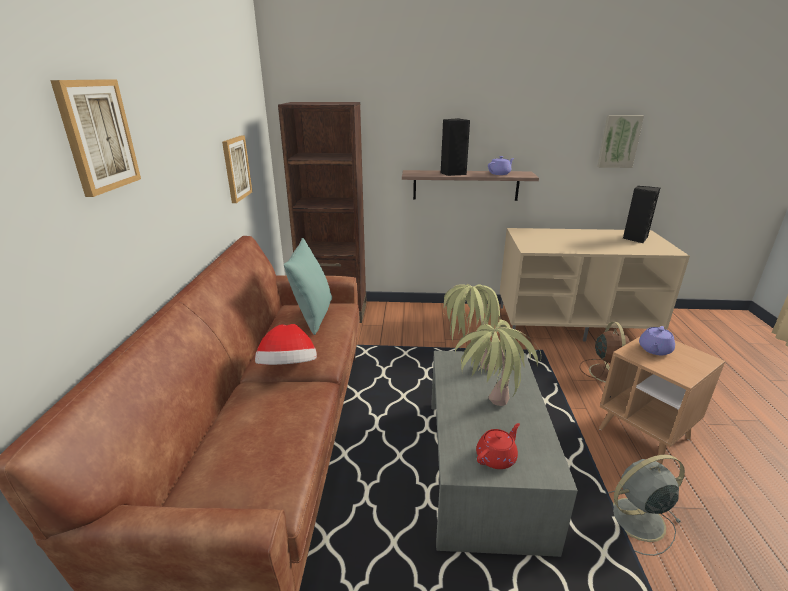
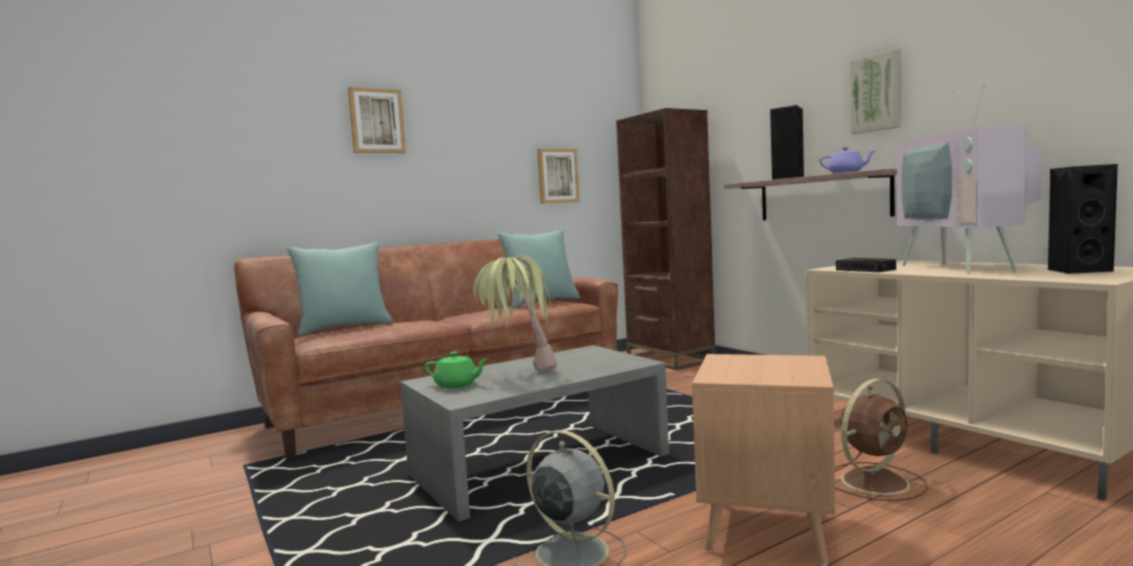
camera: 55 degrees right, 20 degrees down
(235, 456) = (344, 328): none -> turquoise pillow
(288, 369) = (455, 315): hat -> none
(467, 364) = (591, 354): potted plant -> none
(496, 457) = (457, 385): red teapot -> green teapot
(553, 248) = (866, 270): none -> alarm clock
(585, 238) = (965, 267): none -> television
(619, 141) = (1061, 98): picture -> picture (877, 93)
(654, 350) = (762, 362): purple teapot -> none

